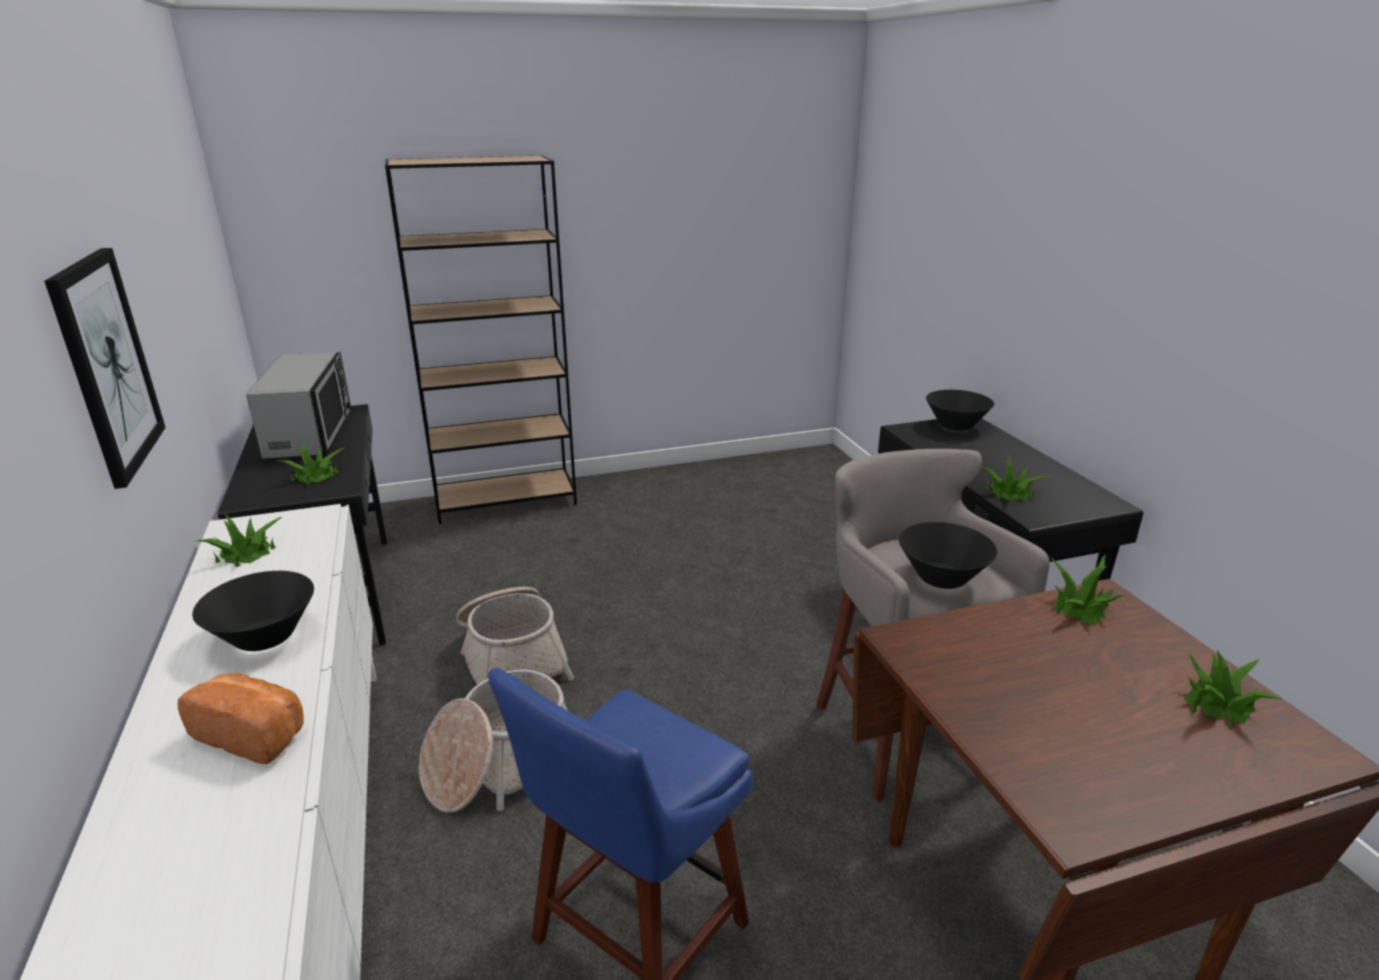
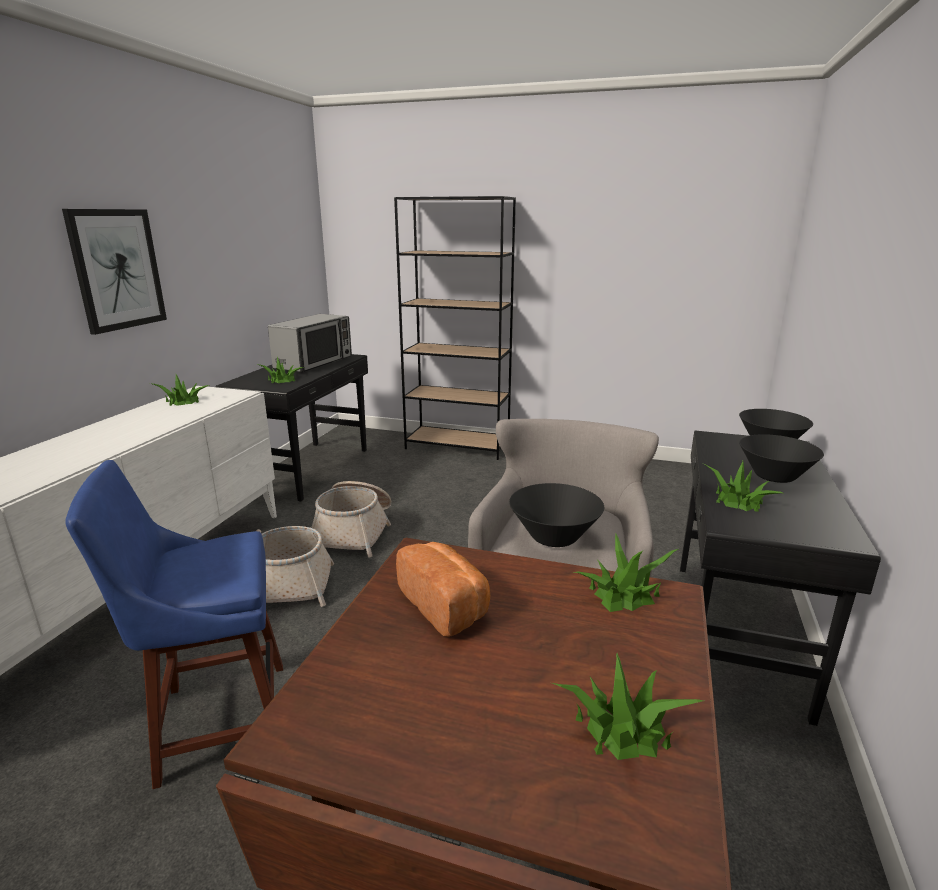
camera: 35 degrees right, 5 degrees down
(255, 734) = (42, 471): bread -> bread (446, 605)
(264, 637) = (121, 435): black bowl -> black bowl (774, 476)

